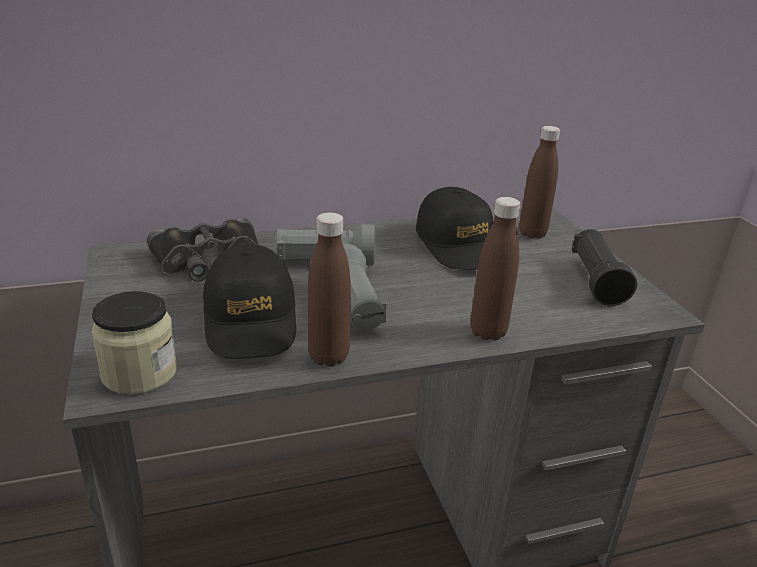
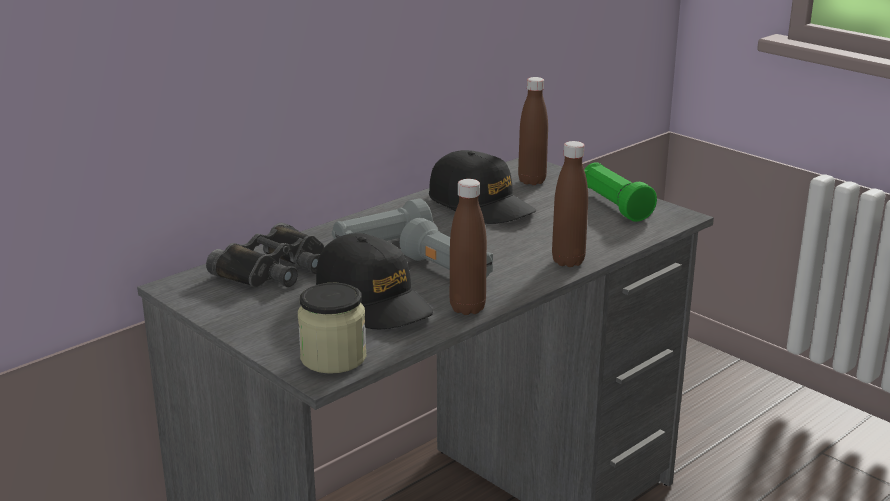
camera: 25 degrees left, 5 degrees down
(596, 281) = (614, 206): black flashlight -> green flashlight

